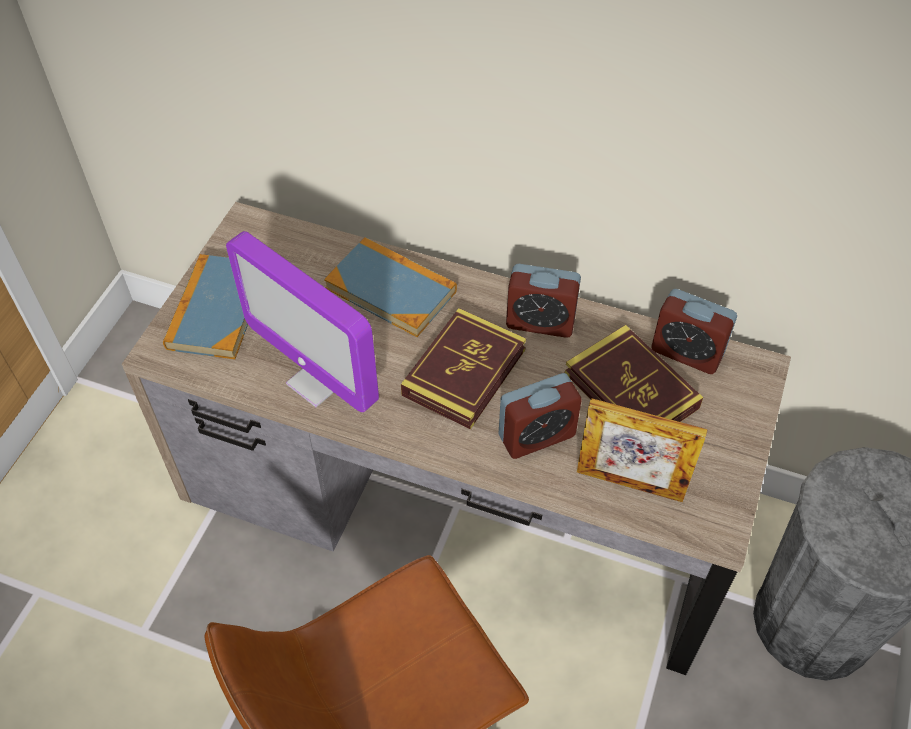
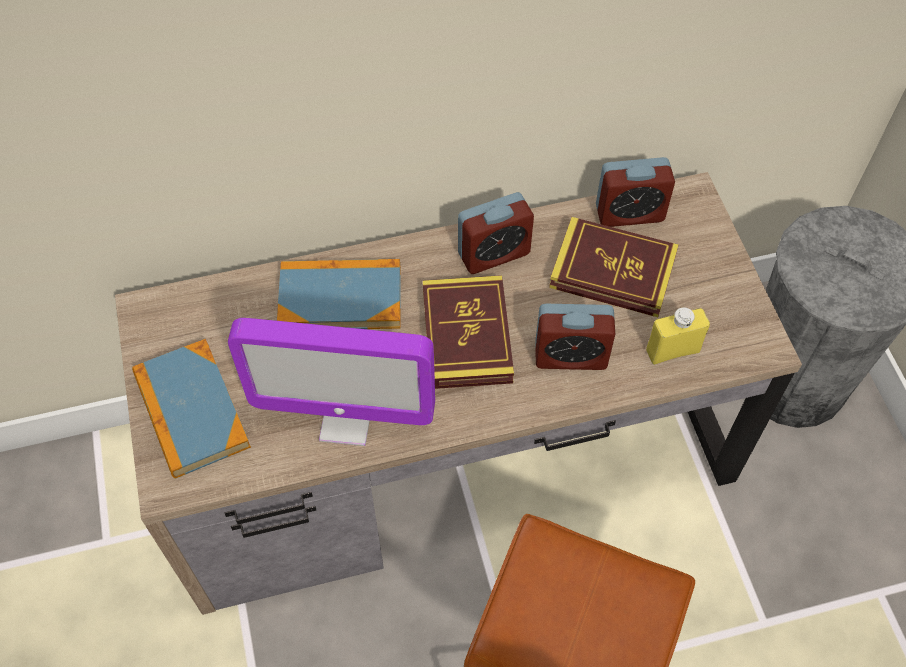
camera: 35 degrees left, 5 degrees up
(536, 436) = (570, 355): alarm clock -> alarm clock turned 60 degrees clockwise
(629, 483) = (672, 351): picture frame -> yellow bottle

